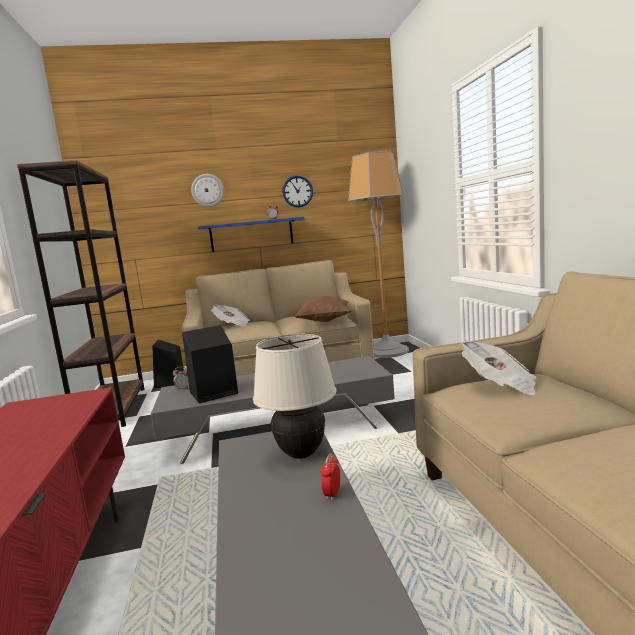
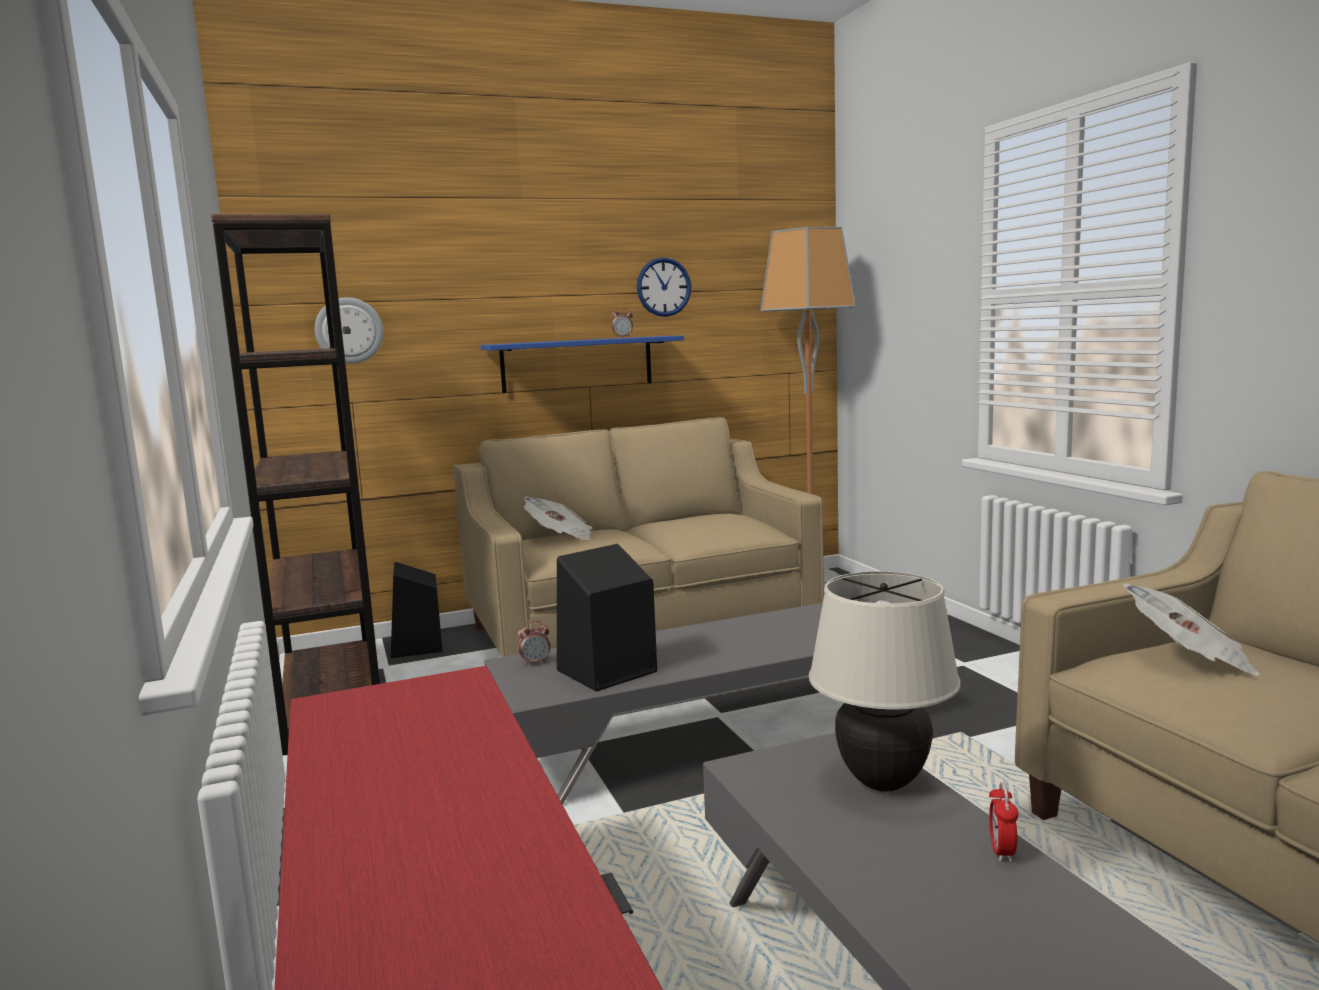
camera: 10 degrees left, 0 degrees up
(208, 190) = (501, 276): wall clock -> wall clock (349, 330)
(324, 321) = (738, 533): brown pillow -> none

